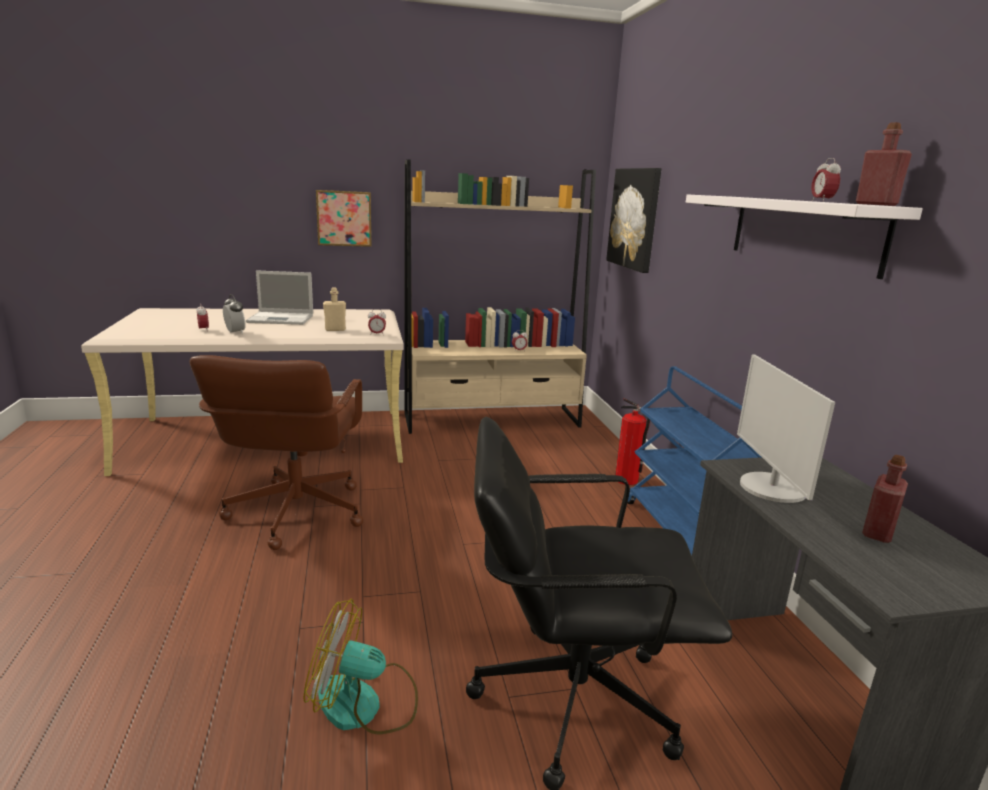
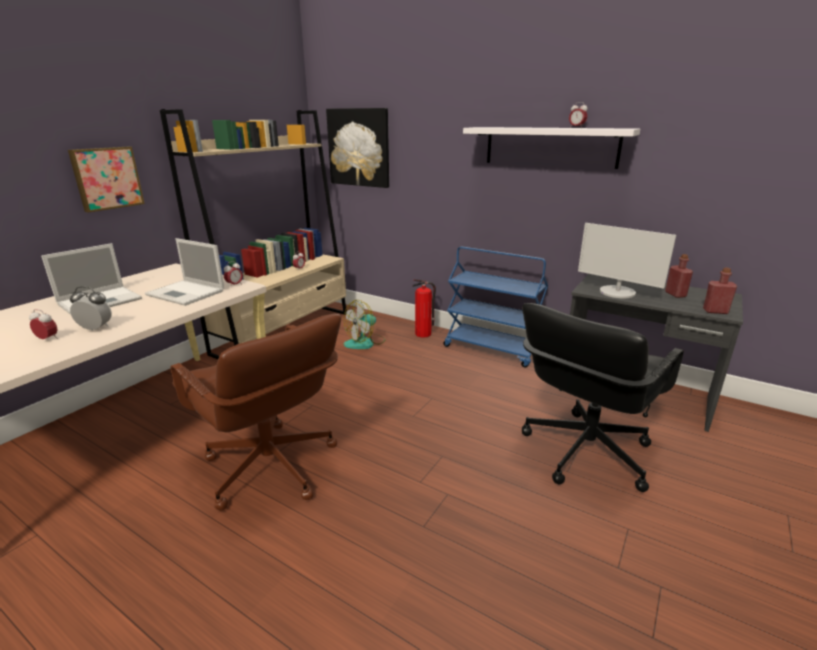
camera: 45 degrees left, 5 degrees up
(335, 329) = (187, 293): beige bottle -> laptop
(364, 705) = (529, 529): fan -> fan (365, 342)
(876, 204) = (619, 128): red bottle -> red bottle (715, 311)

